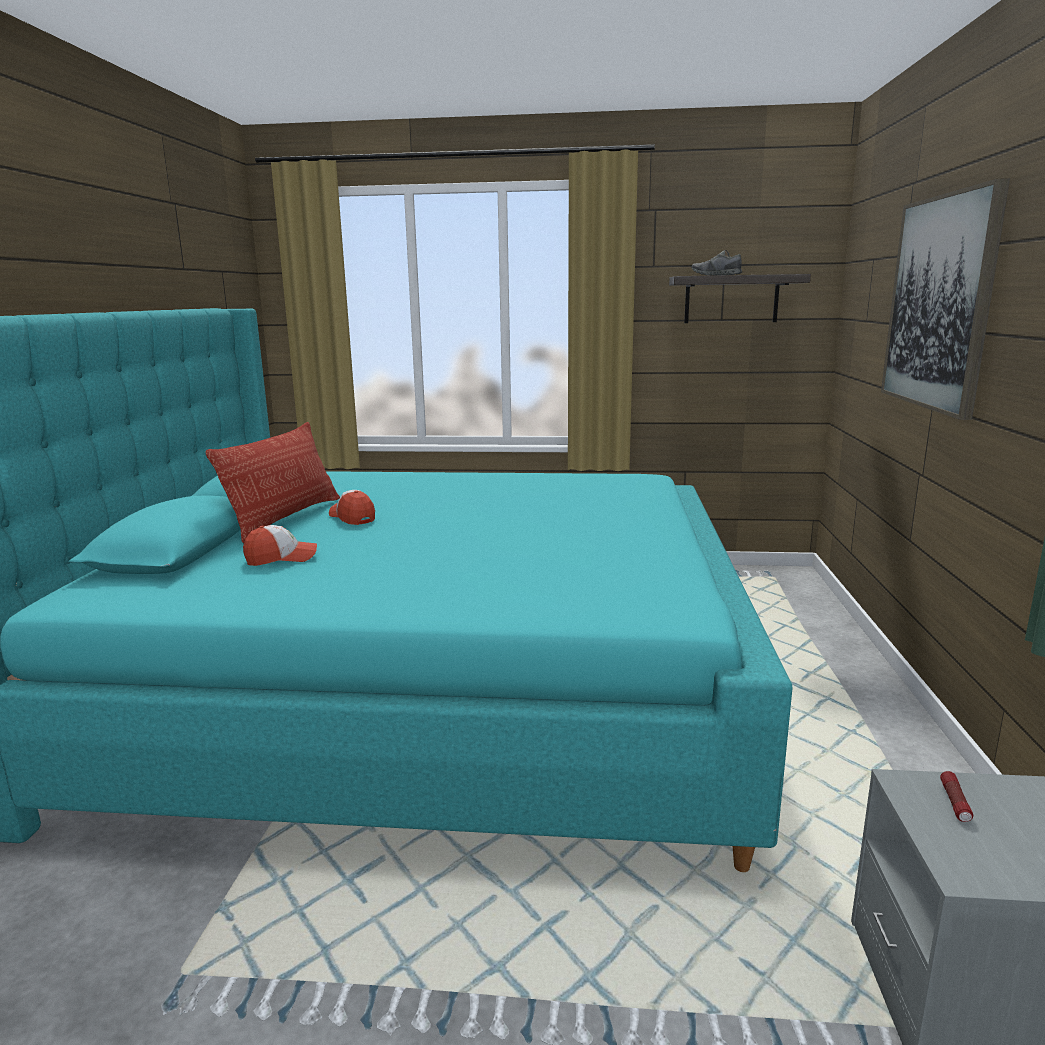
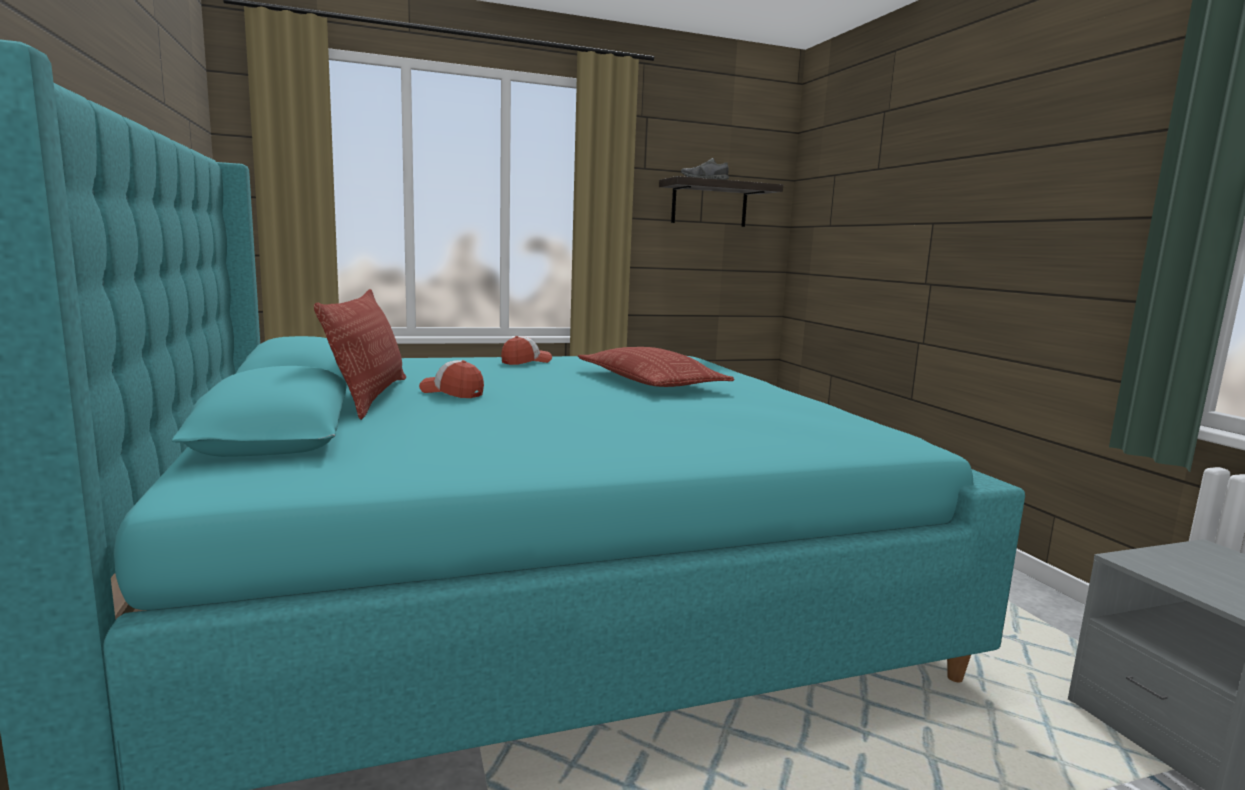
camera: 25 degrees left, 5 degrees down
(281, 558) = (438, 429): cap -> cap (526, 362)
(553, 511) = (649, 381): none -> pillow
(940, 303) = (935, 202): picture -> none
(955, 803) = (1174, 566): flashlight -> none

